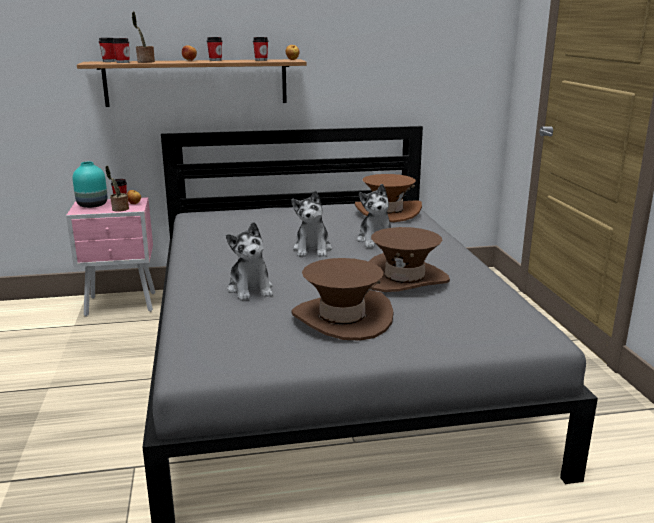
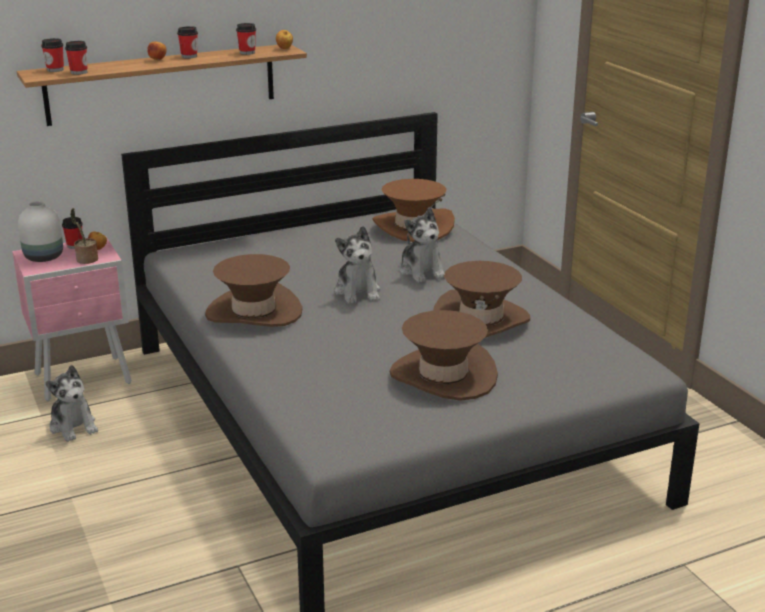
camera: 15 degrees left, 5 degrees up
(92, 205) = (43, 257): turquoise vase -> white vase
(145, 62) = (106, 69): potted plant -> none
(219, 255) = (254, 312): none -> brown hat
(250, 289) = (323, 353): plush toy -> plush toy (73, 426)

